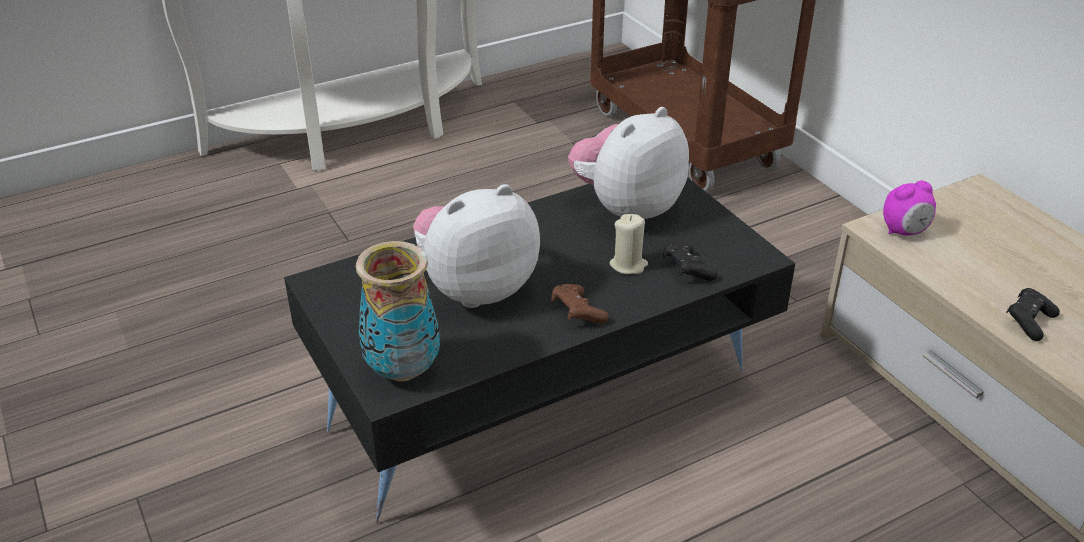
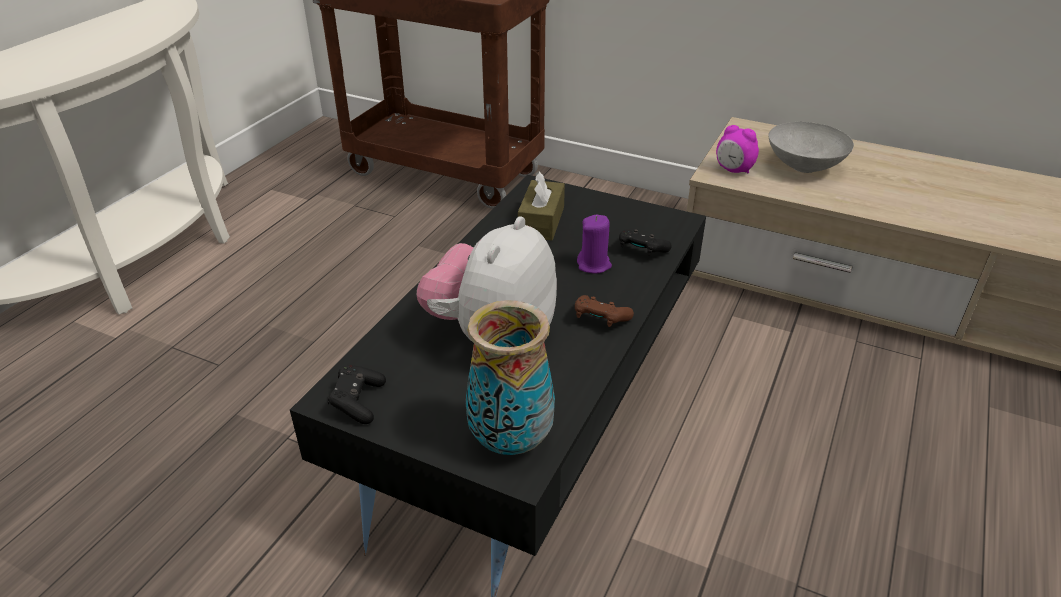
camera: 35 degrees left, 0 degrees up
(627, 208) = (541, 221): plush toy -> brown tissue box
(628, 265) = (594, 265): beige candle -> purple candle
(904, 231) = (733, 170): alarm clock -> alarm clock turned 90 degrees clockwise
(995, 257) = (803, 167): none -> grey bowl
(1028, 322) = (869, 201): black game controller -> black game controller (357, 402)

